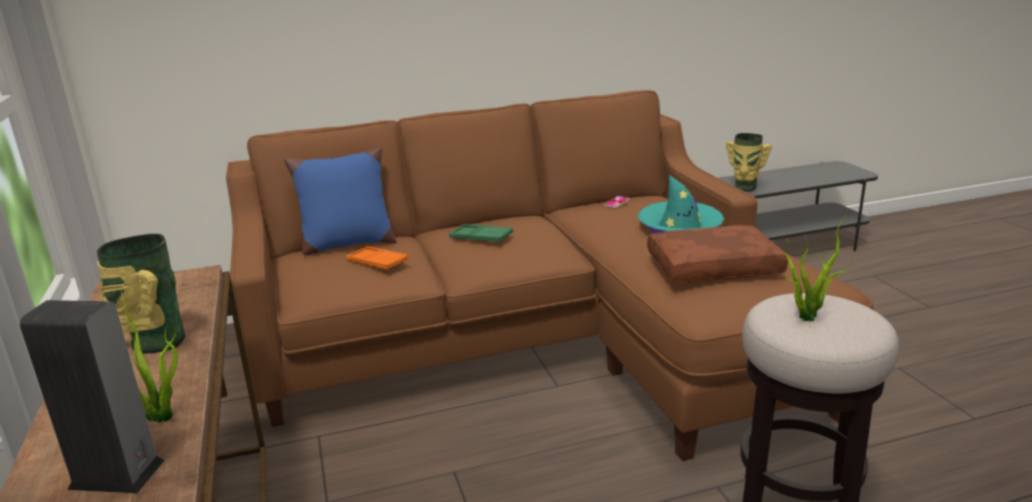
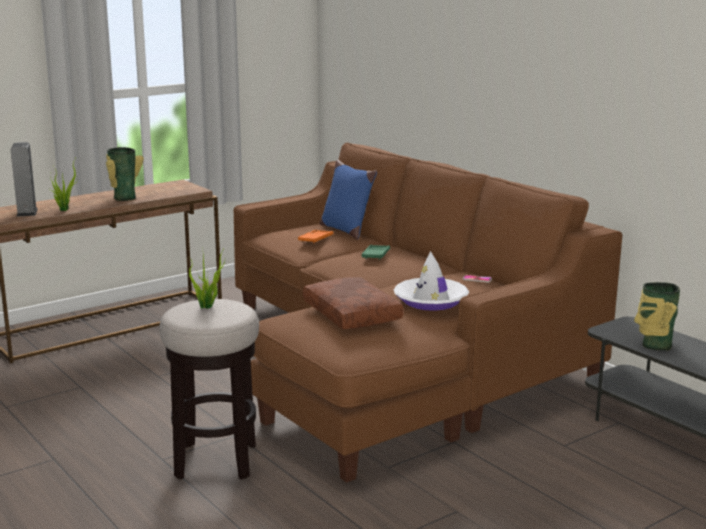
camera: 70 degrees right, 5 degrees down
(680, 227) = (431, 301): turquoise hat -> white hat

